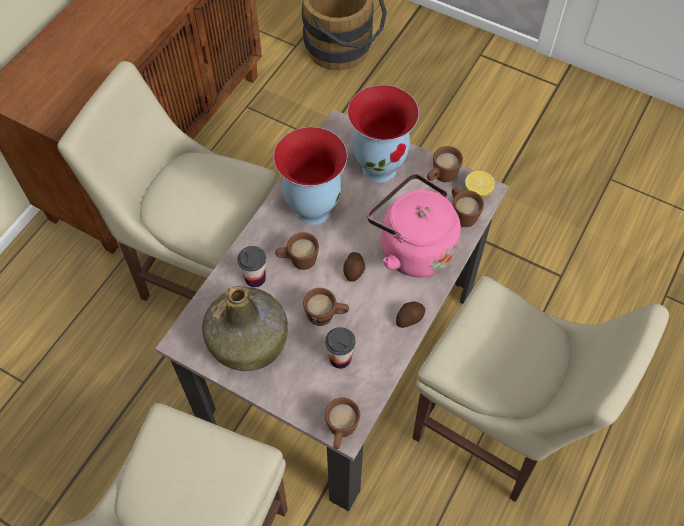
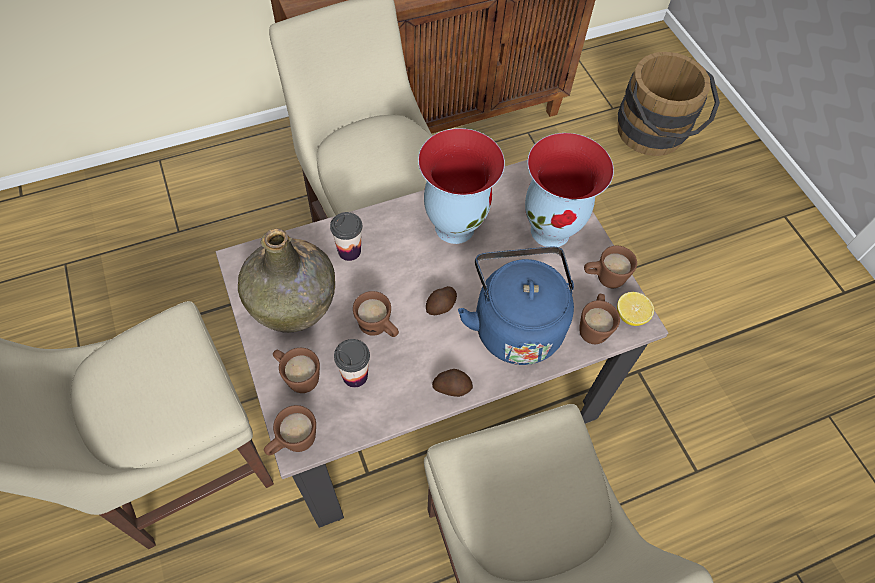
camera: 35 degrees right, 0 degrees up
(298, 261) = (399, 262): brown mug -> brown mug (298, 376)
(412, 248) = (515, 324): pink kettle -> blue kettle

